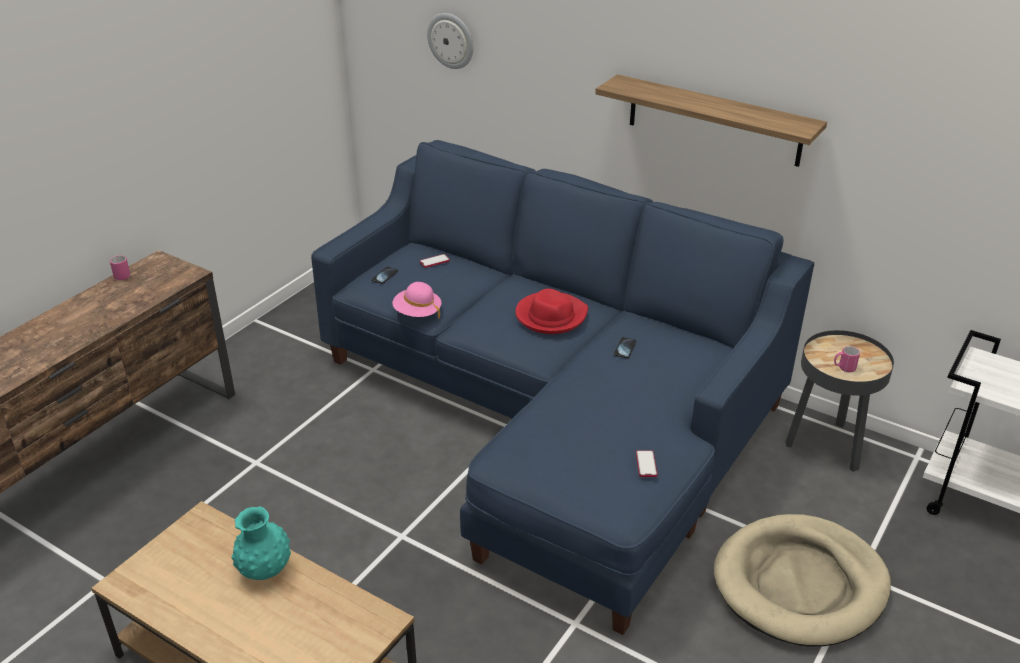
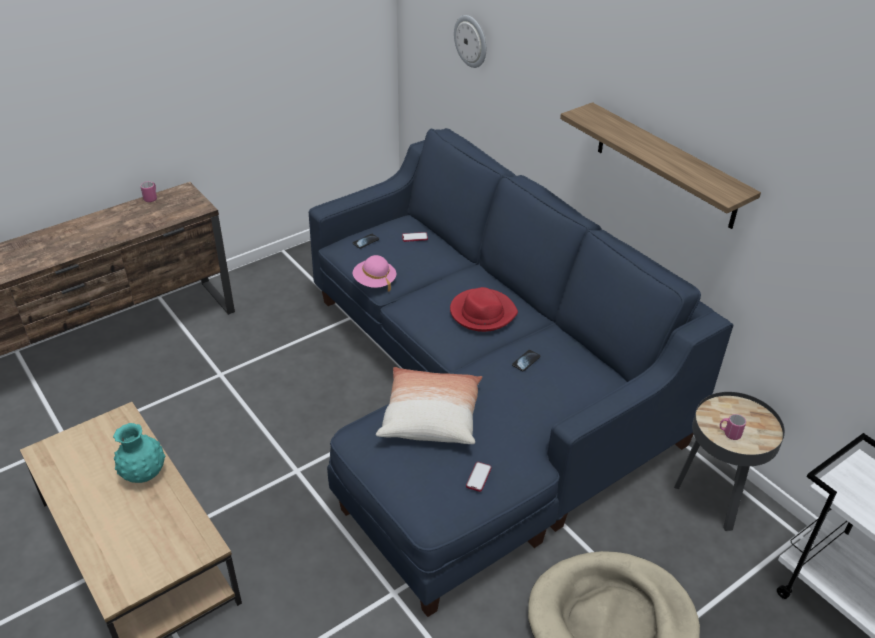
camera: 20 degrees right, 5 degrees up
(564, 422) = (430, 417): none -> pillow

